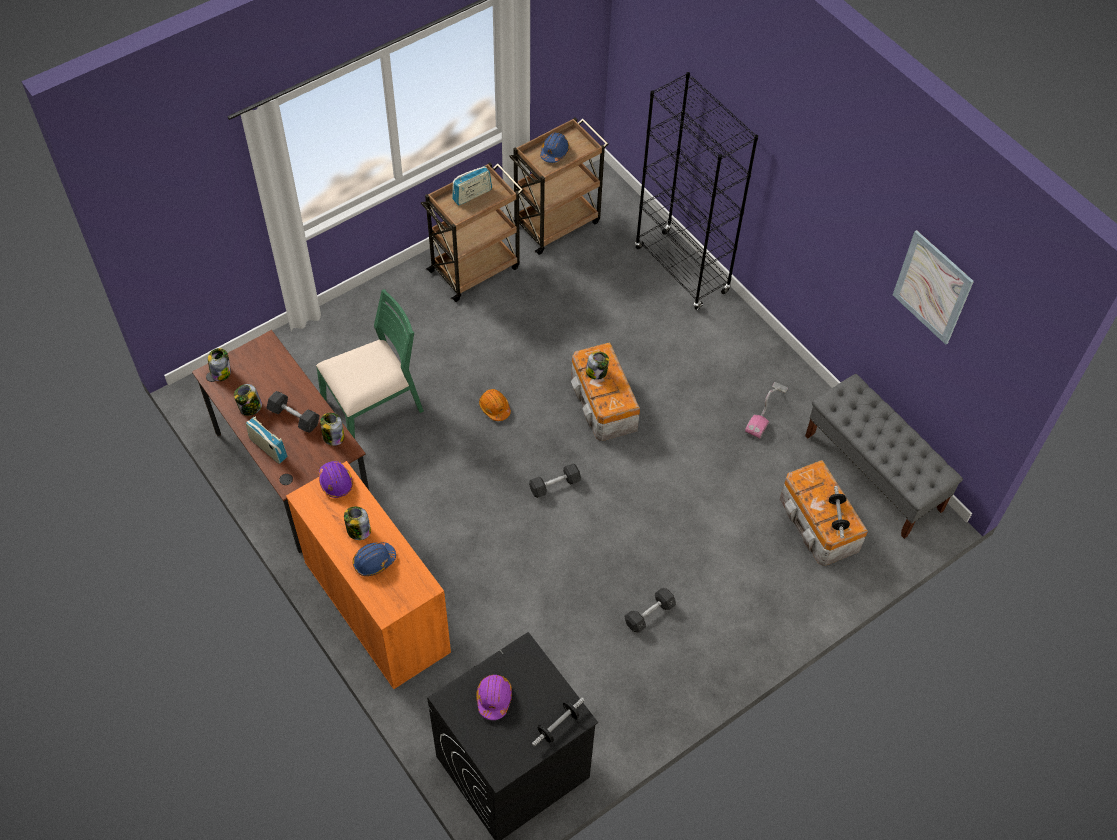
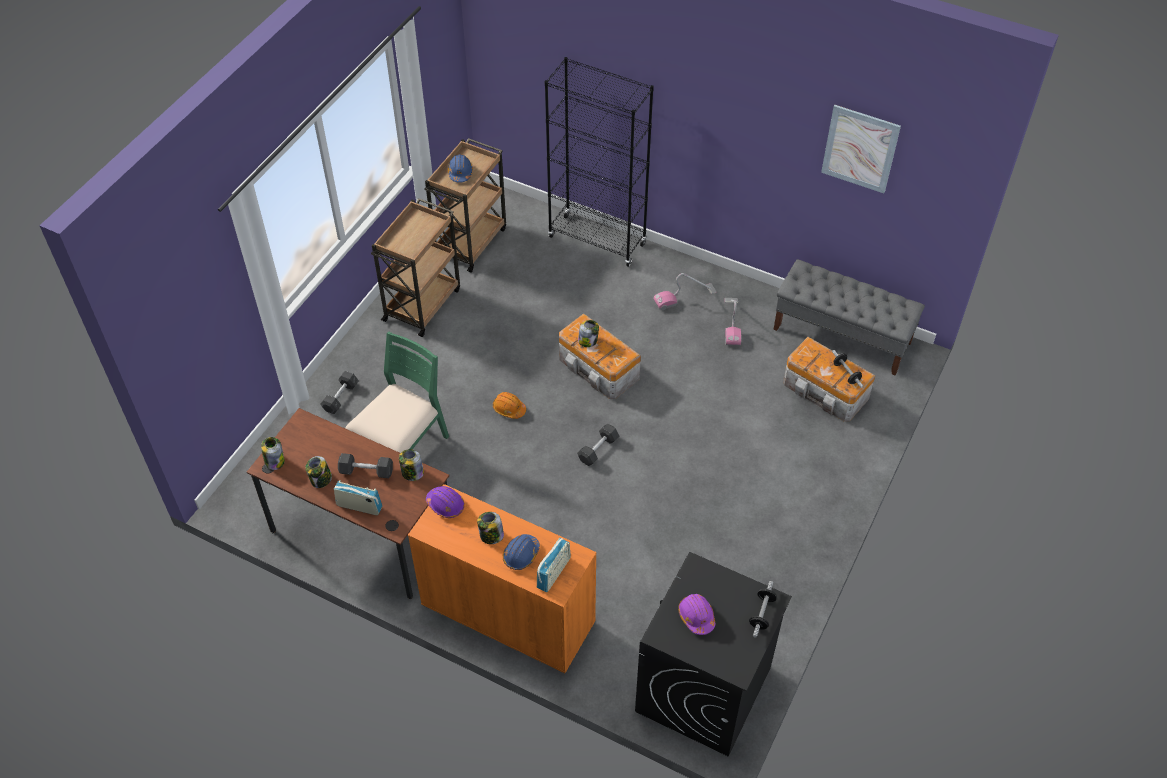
camera: 25 degrees left, 5 degrees down
(472, 195) = (411, 231): radio -> radio (553, 573)
(649, 614) = (738, 517): grey dumbbell -> grey dumbbell (340, 397)
(734, 365) = (684, 297): none -> vacuum cleaner

